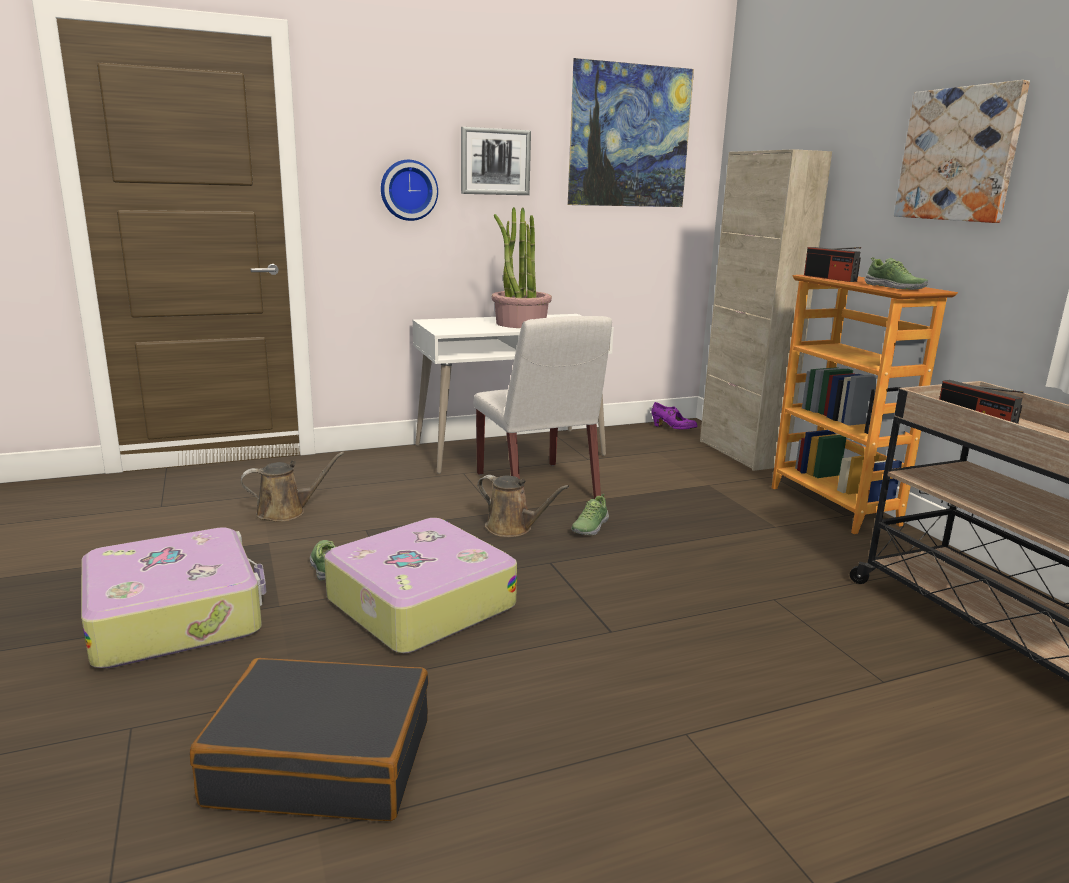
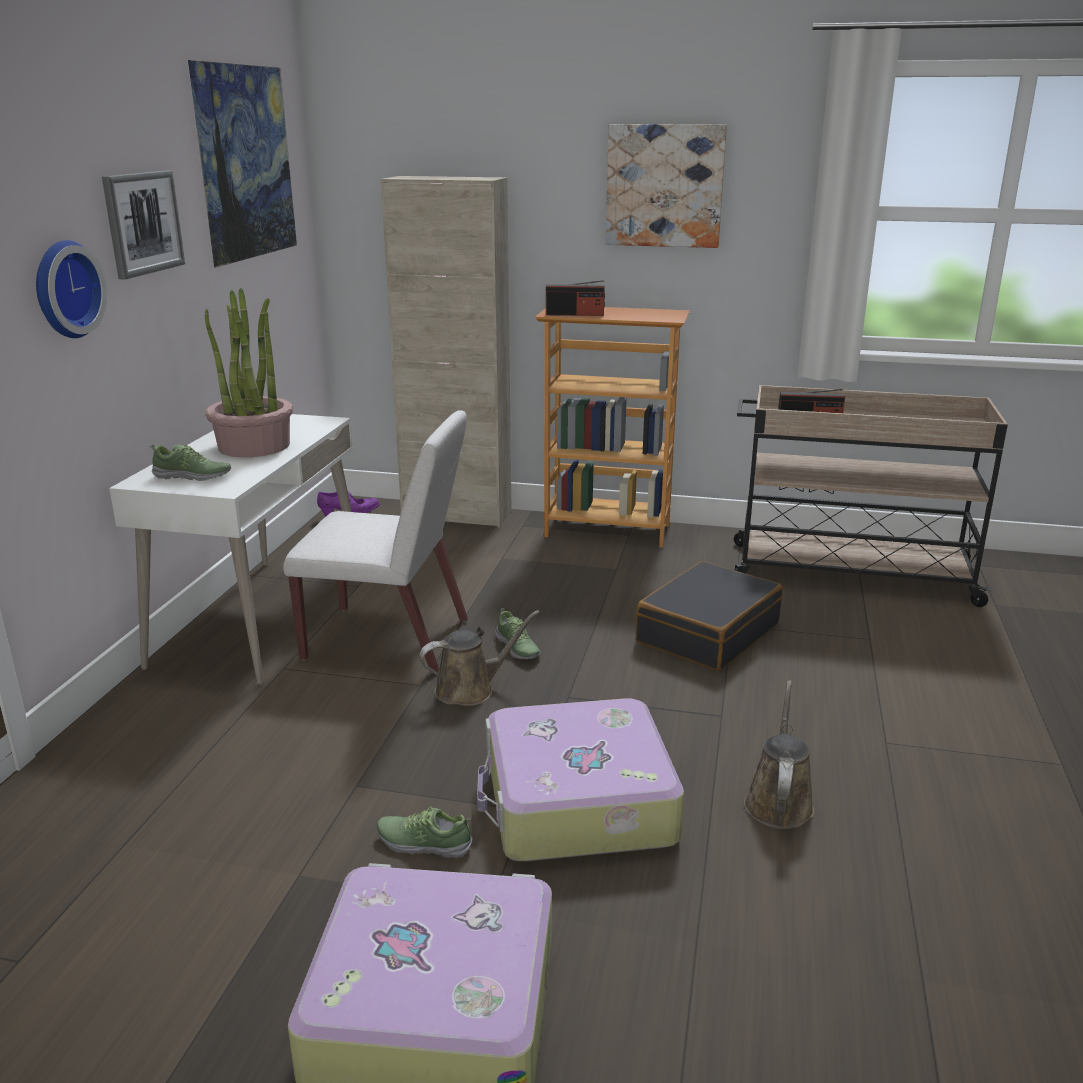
camera: 55 degrees left, 5 degrees up
(286, 512) = (217, 835): brown watering can -> brown watering can (778, 801)
(322, 761) = (823, 950): black suitcase -> black suitcase (707, 633)
(894, 288) = (652, 316): shoe -> shoe (193, 477)

